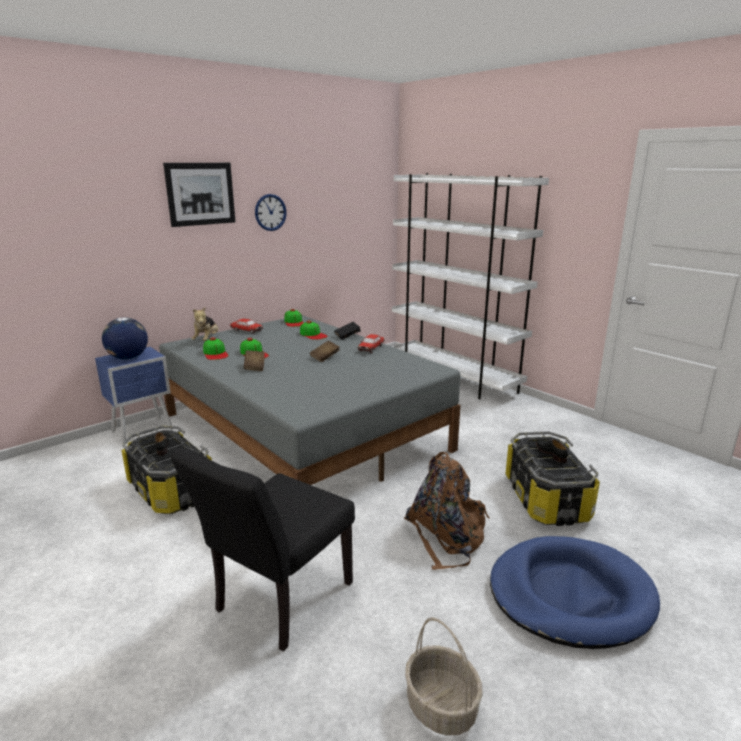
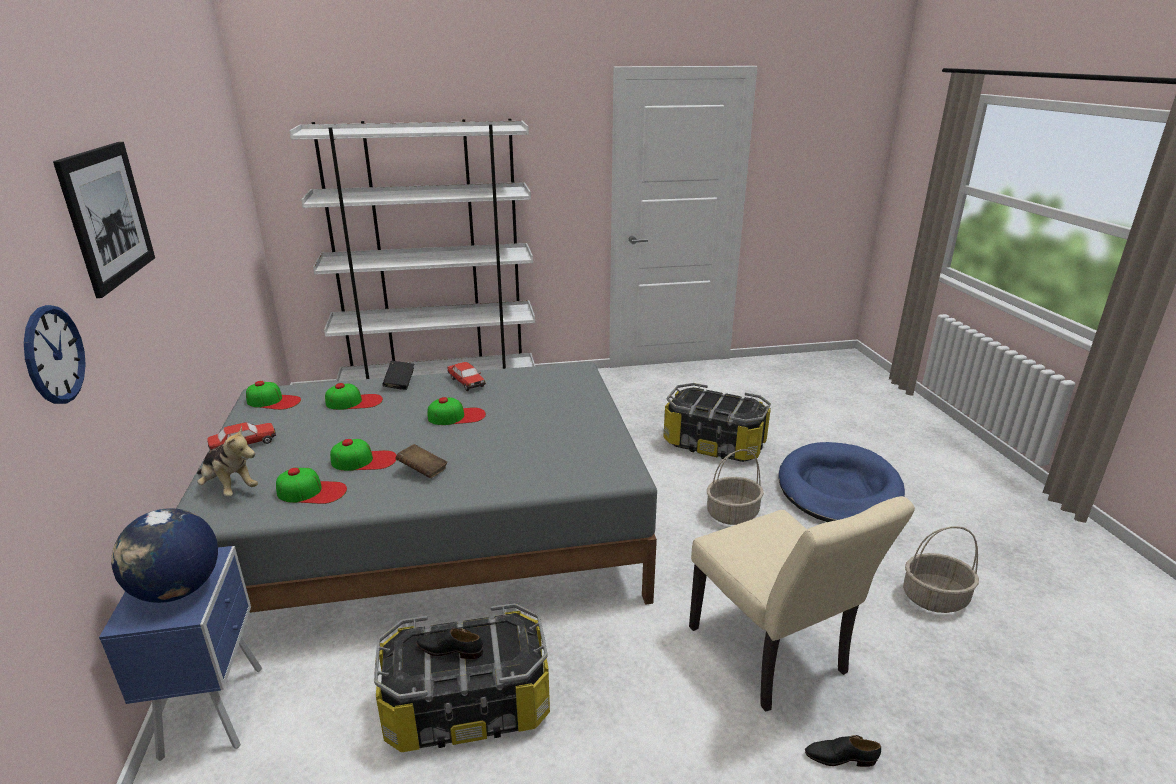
camera: 60 degrees left, 5 degrees up
(270, 212) = (174, 225): wall clock -> wall clock (54, 355)
(277, 602) = (774, 658): black chair -> beige chair
(325, 357) = (457, 416): brown book -> cap
(447, 536) = (732, 514): brown backpack -> basket
(551, 453) = (712, 400): black shoe -> black shoe (840, 757)

